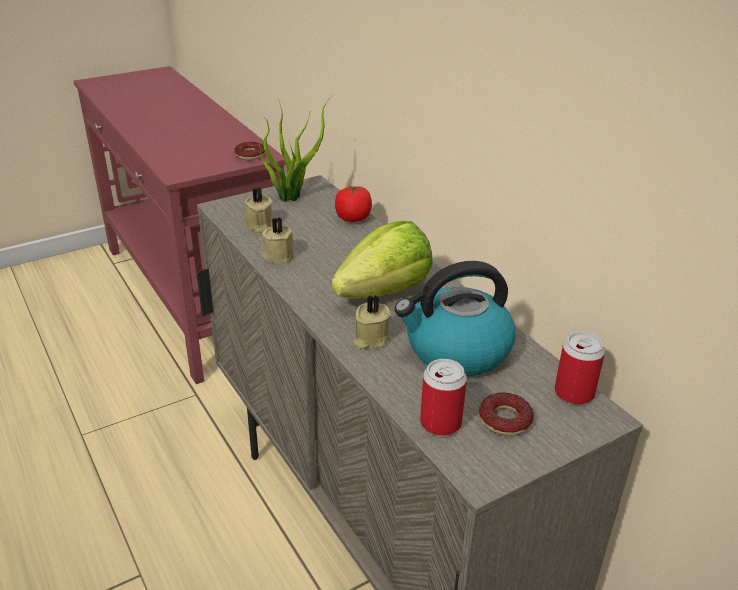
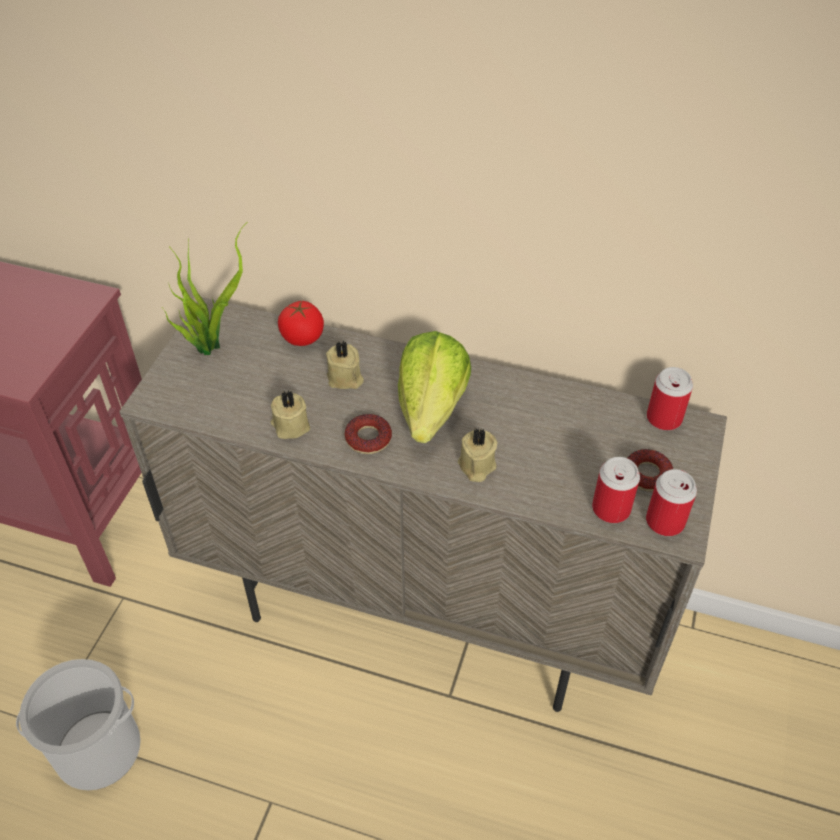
camera: 40 degrees left, 15 degrees up
(91, 467) = (99, 749): none -> bucket
(250, 155) = (71, 305): donut -> donut (368, 438)
(259, 226) = (224, 401): beige candle -> beige candle (345, 379)
(456, 351) = (550, 434): kettle -> none
(477, 459) = (665, 521): none -> can

